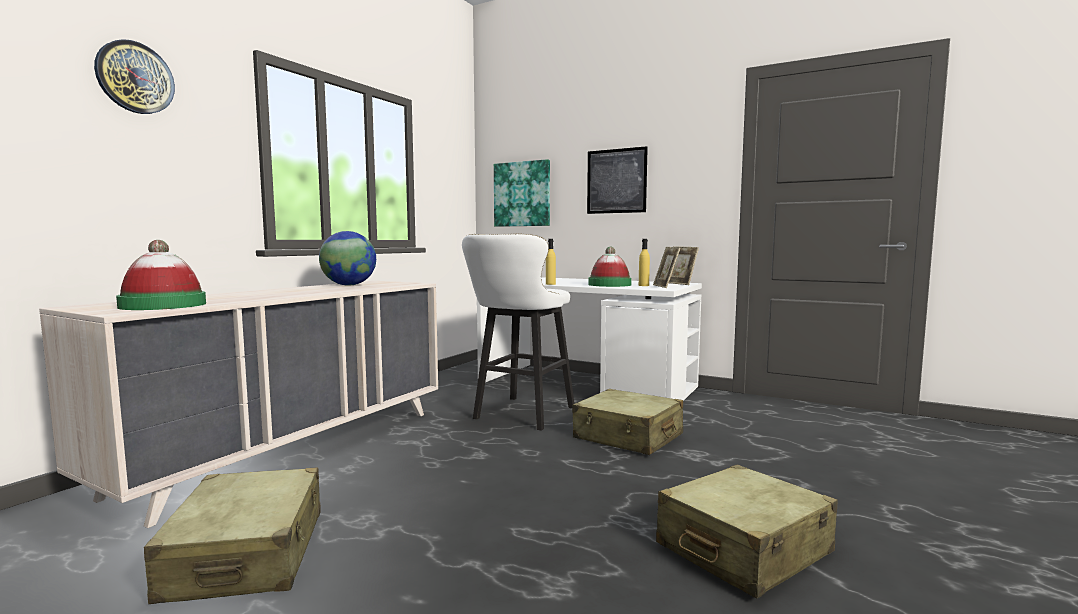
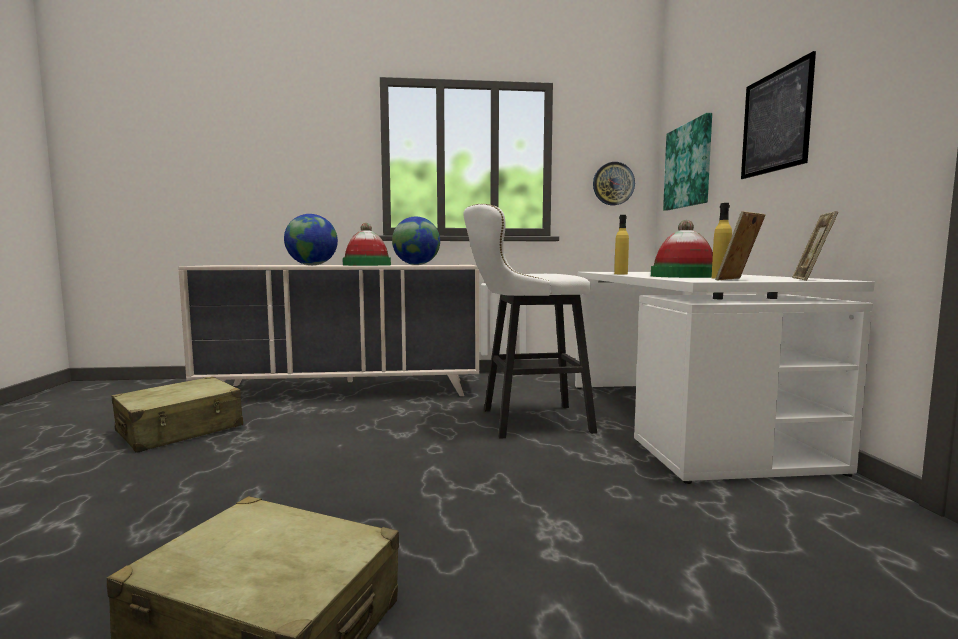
camera: 55 degrees right, 0 degrees up
(135, 78) = (292, 119): wall clock -> wall clock (613, 184)
(163, 305) = (239, 265): hat -> hat (367, 265)
(263, 296) = (312, 265): none -> globe
(628, 437) = (551, 479): beige suitcase -> none

